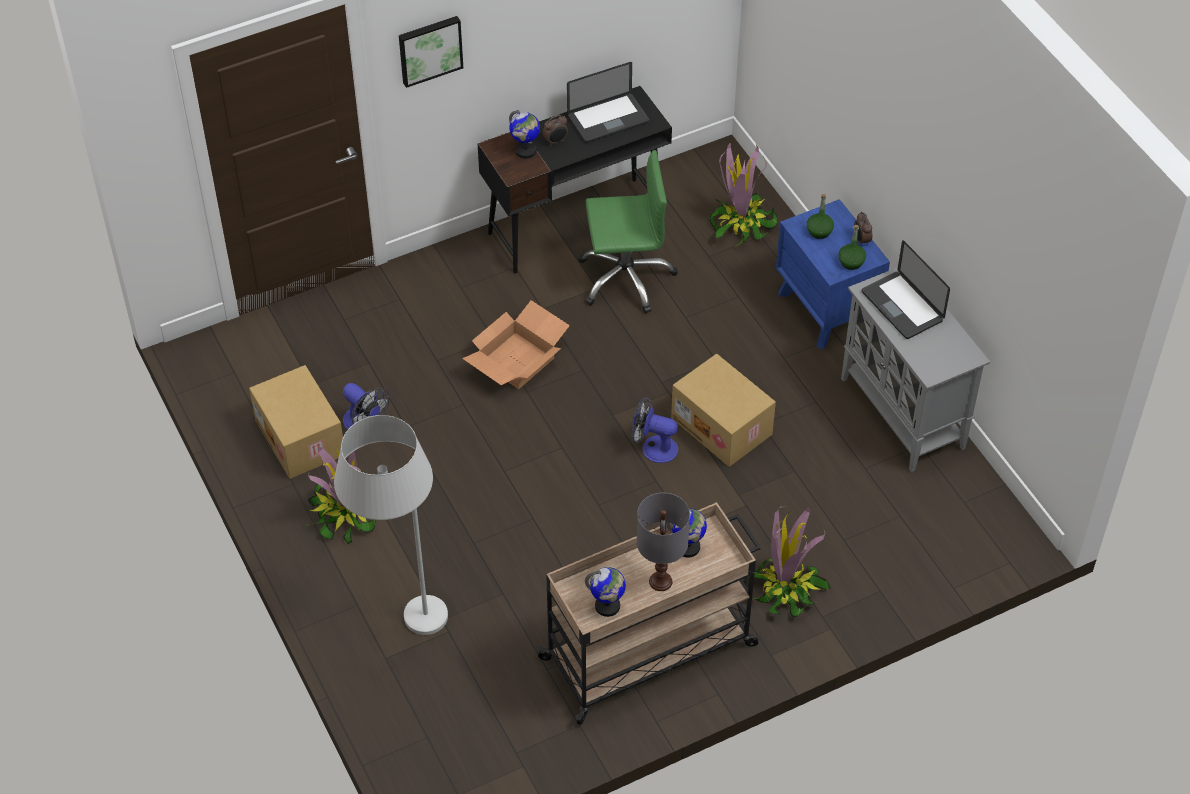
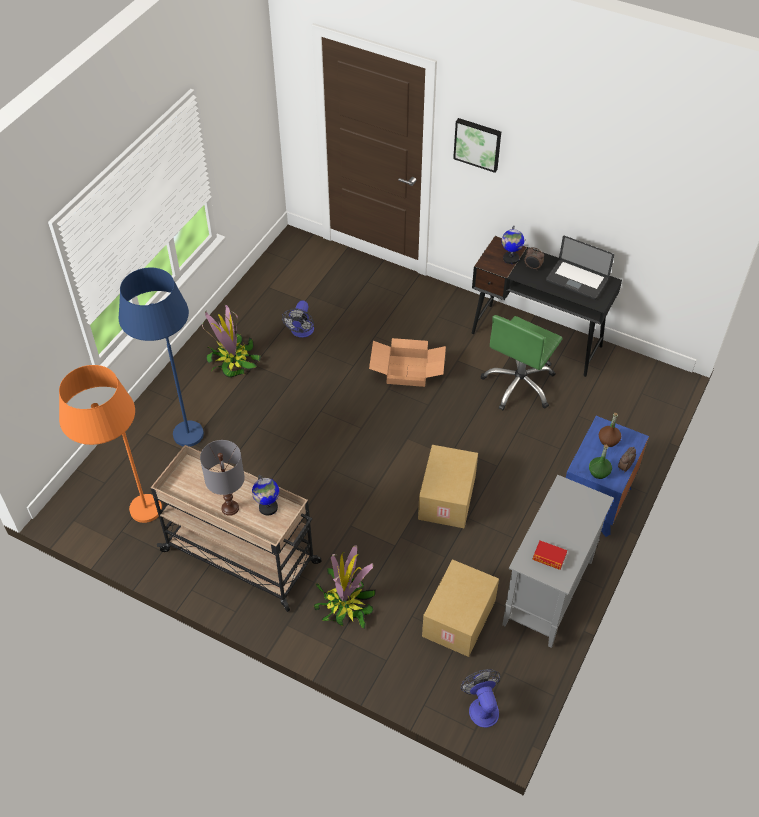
camera: 55 degrees right, 0 degrees up
(302, 438) = (269, 312): cardboard box -> cardboard box (460, 619)
(401, 618) = (178, 424): white floor lamp -> blue floor lamp
(507, 735) = (131, 519): none -> orange floor lamp
(607, 606) = (190, 491): globe -> none
(625, 277) = (519, 385): green office chair -> green office chair turned 75 degrees clockwise
(653, 447) = (399, 472): fan -> fan (481, 707)
(741, 223) = (622, 417): potted plant -> none
(819, 231) = (608, 440): green bottle -> brown bottle
(902, 306) = (569, 514): laptop -> none
(939, 351) = (549, 557): none -> book

